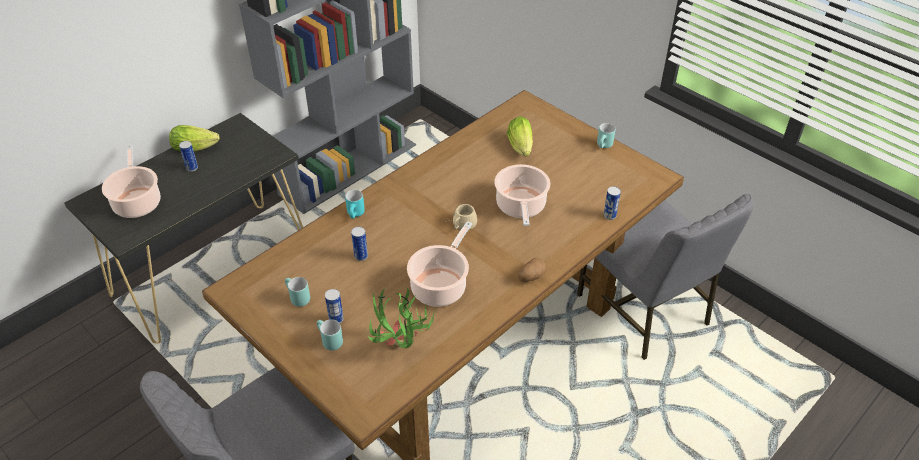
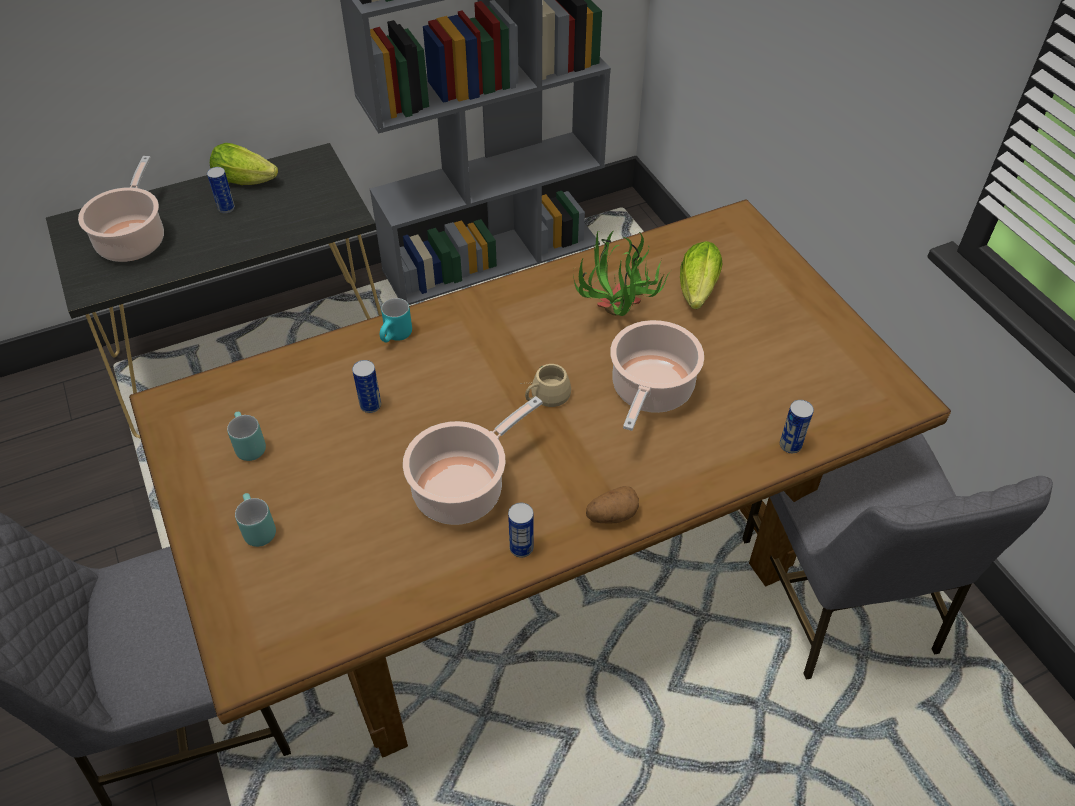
camera: 20 degrees right, 5 degrees up
(336, 319) = (284, 496): can -> can (521, 548)
(400, 350) = (351, 578): potted plant -> potted plant (615, 321)
(604, 146) = (835, 323): turquoise mug -> none

